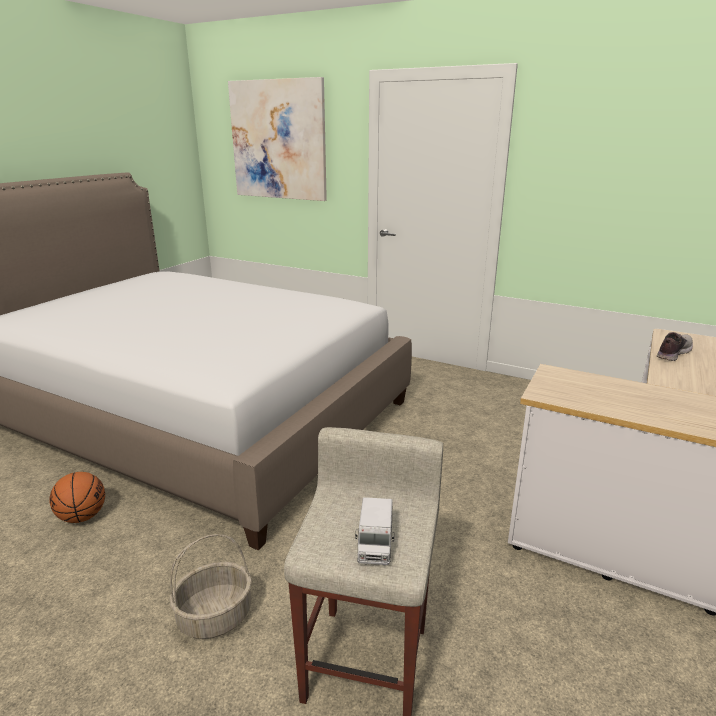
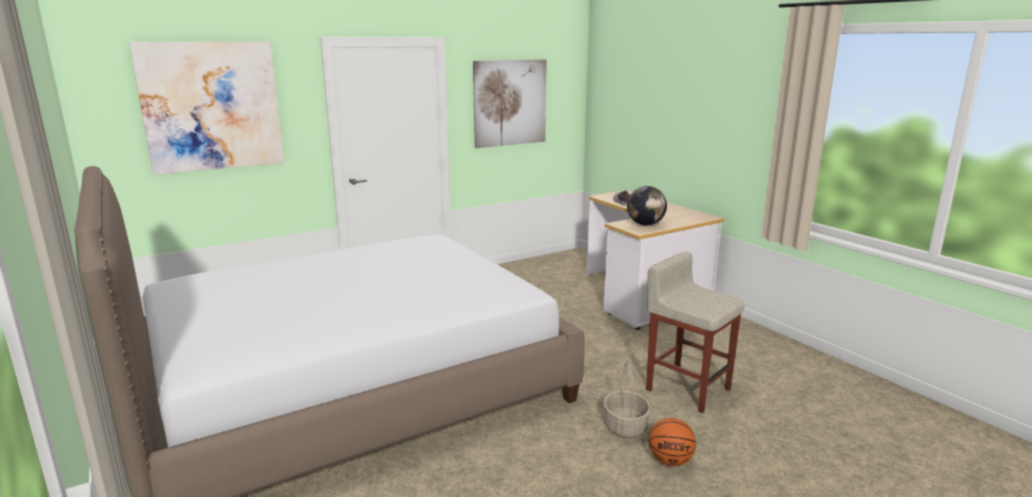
camera: 60 degrees left, 5 degrees down
(82, 517) = (460, 471): basketball -> basketball (670, 461)
(375, 544) = (712, 300): toy truck -> none
(589, 391) = (645, 224): none -> globe
(611, 163) = (510, 103): none -> picture

